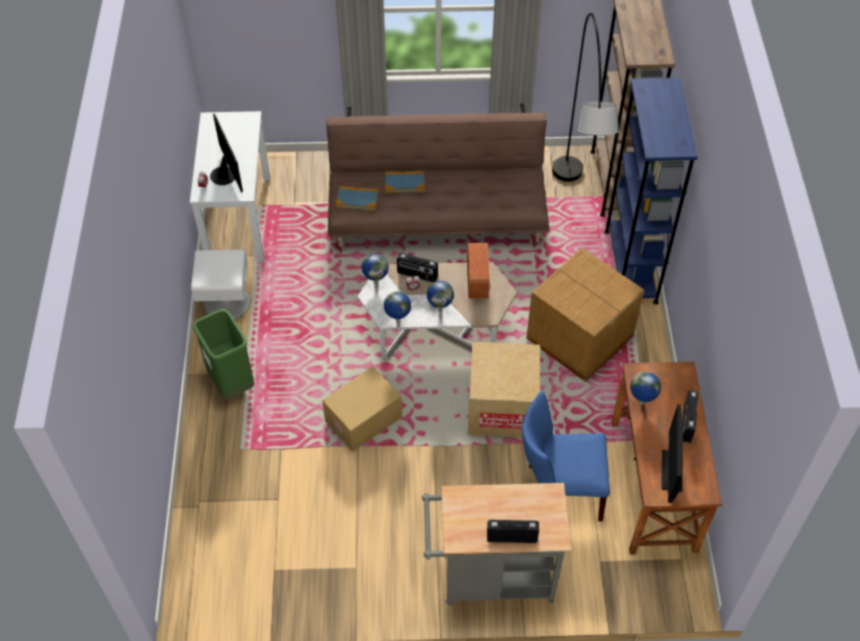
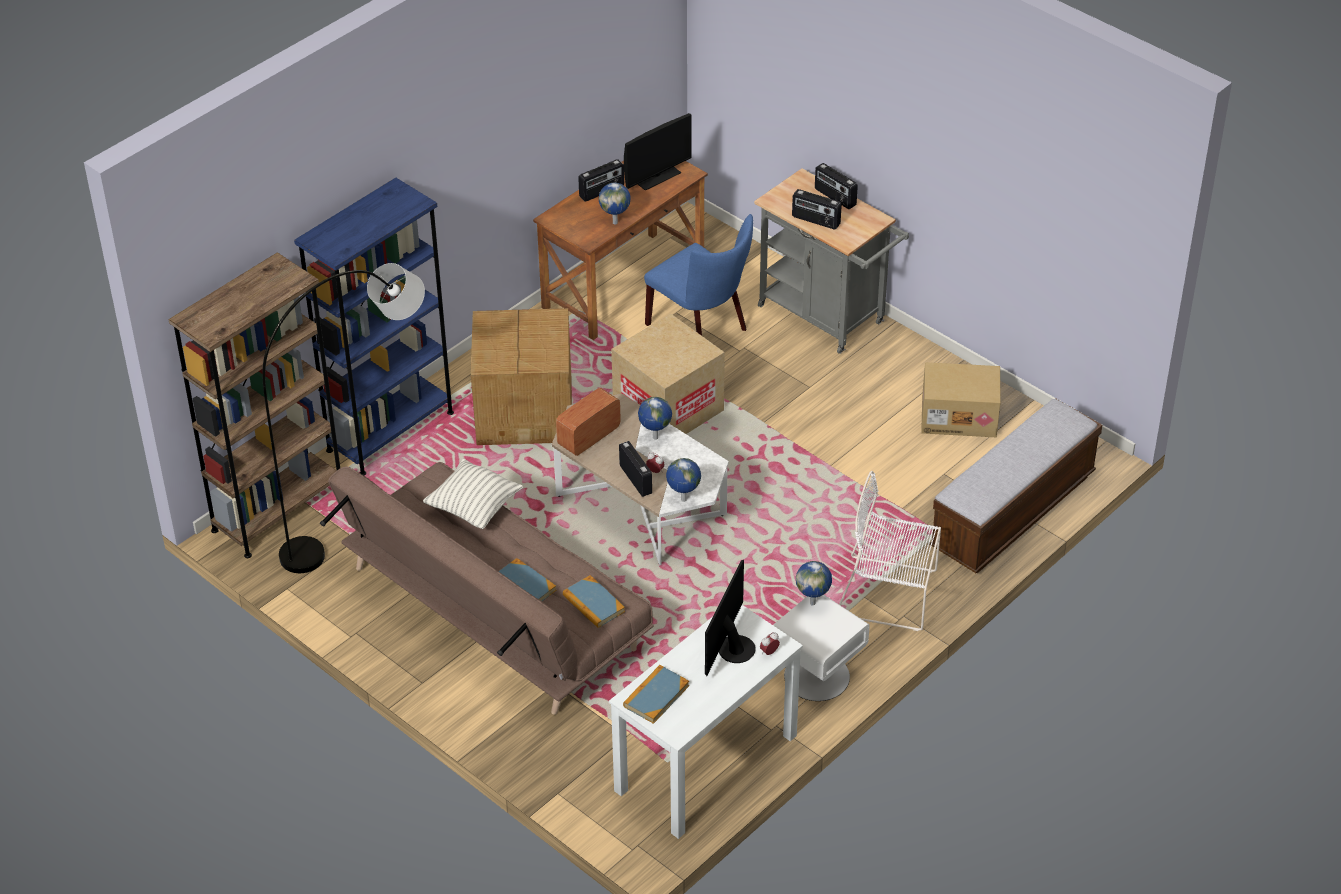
camera: 135 degrees left, 10 degrees down
(205, 503) = (1012, 512): none -> bench
(232, 383) = (890, 594): green trash can -> white chair
(239, 127) = (656, 696): none -> book
(364, 420) = (800, 480): cardboard box -> cardboard box (959, 416)
(397, 321) = (705, 454): globe -> globe (813, 602)
(487, 204) = (474, 508): none -> pillow
(498, 499) = (815, 221): none -> radio

